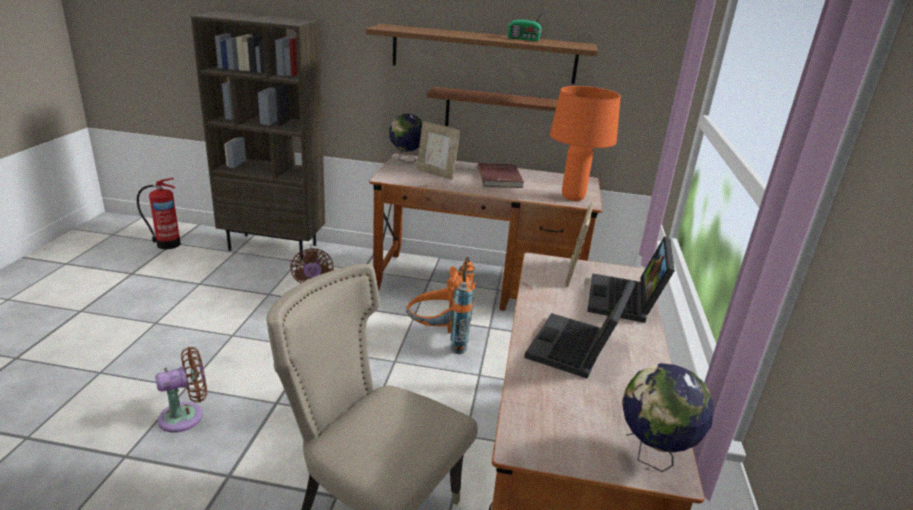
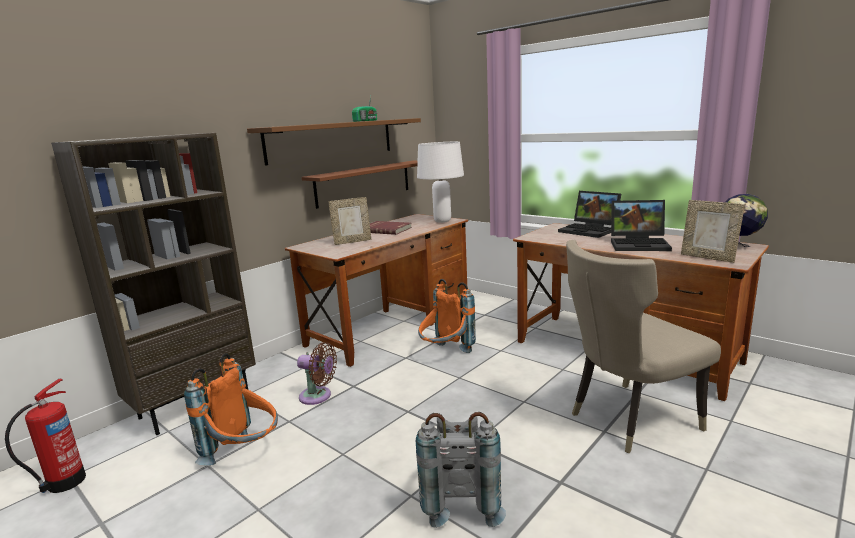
camera: 55 degrees left, 10 degrees down
(186, 416) = (460, 500): brown fan -> grey backpack
(217, 292) = (245, 454): none -> orange backpack
(406, 160) = (308, 246): globe -> none
(572, 198) = (442, 221): orange table lamp -> white table lamp
(574, 274) = (551, 234): picture frame -> picture frame (708, 257)
(577, 350) = (640, 244): laptop -> laptop turned 45 degrees counterclockwise

